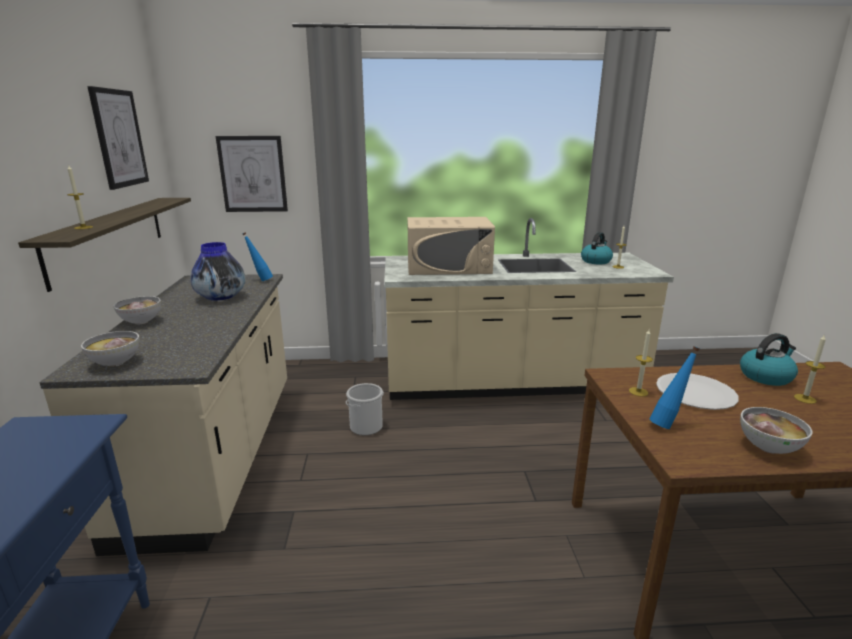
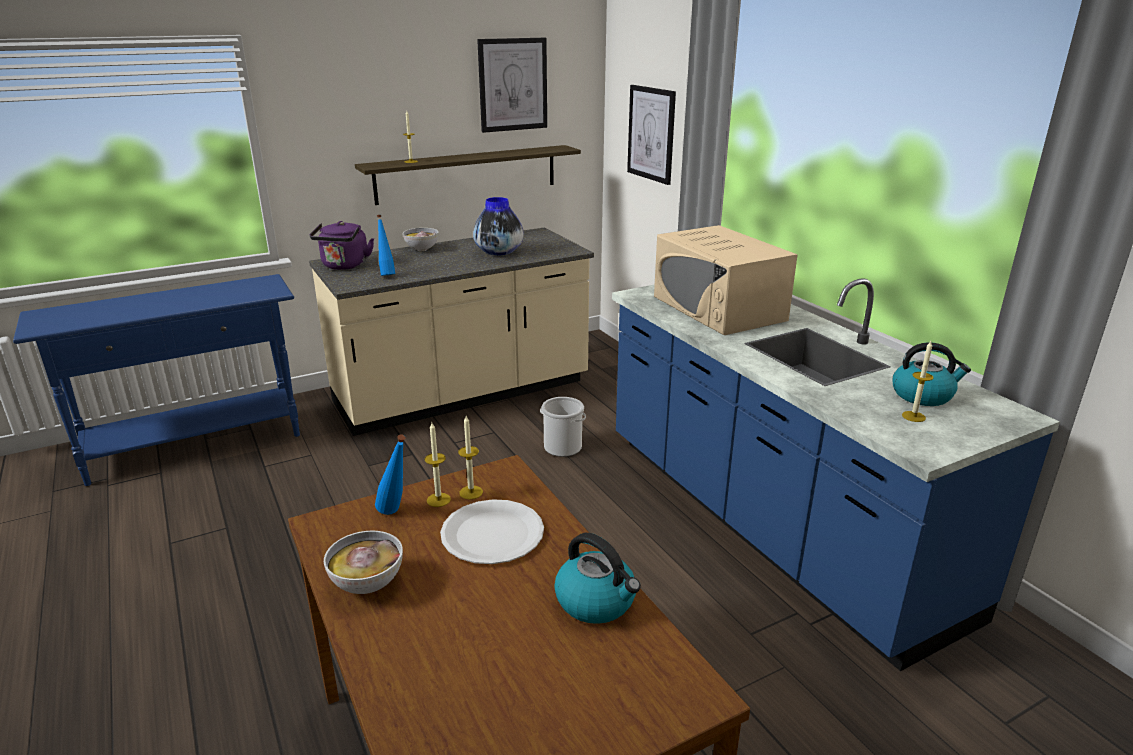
camera: 65 degrees right, 5 degrees up
(115, 363) = (344, 266): bowl -> purple kettle
(260, 280) = (561, 251): blue bottle -> blue bottle (387, 274)
(511, 382) = (770, 522): beige counter -> blue counter
(805, 399) = (533, 634): candle -> candle (438, 500)

